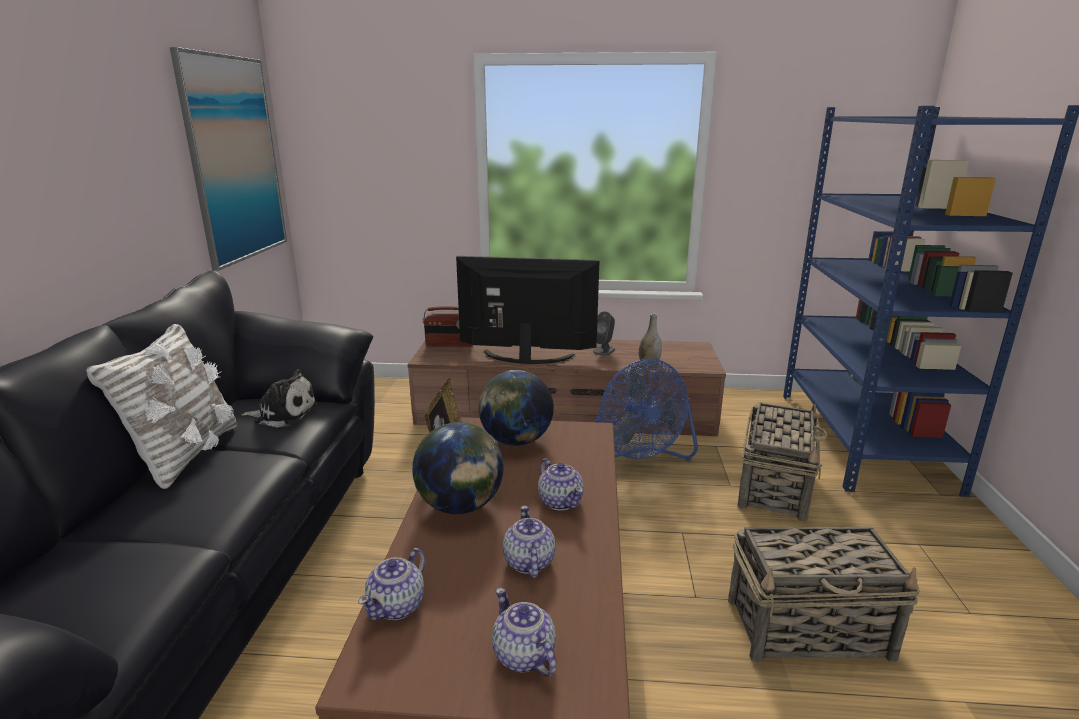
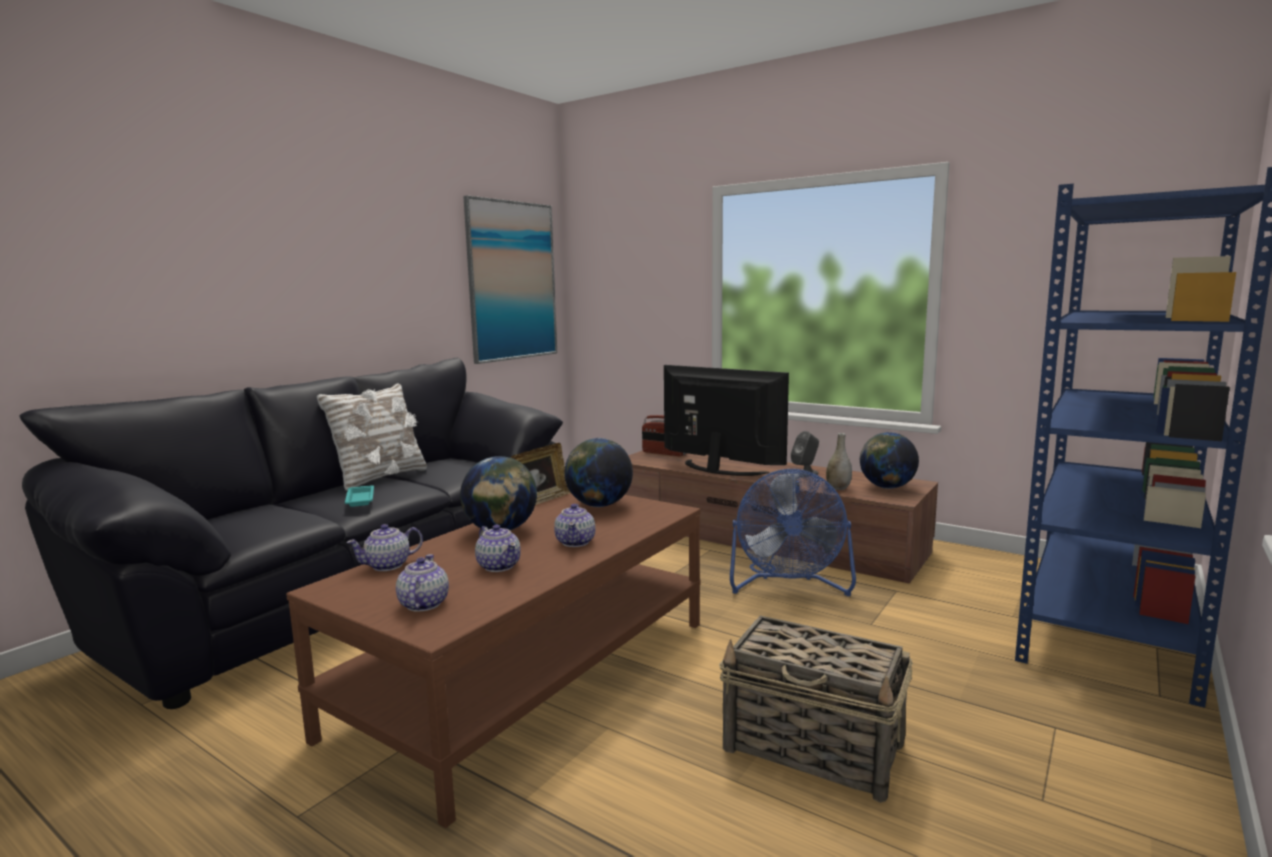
camera: 30 degrees right, 10 degrees down
(205, 499) = (360, 499): none -> turquoise tray
(283, 414) = (465, 468): plush toy -> none
(528, 562) = (499, 566): teapot -> teapot turned 120 degrees clockwise
(683, 355) = (887, 487): none -> globe
(774, 486) = (924, 636): basket -> none

